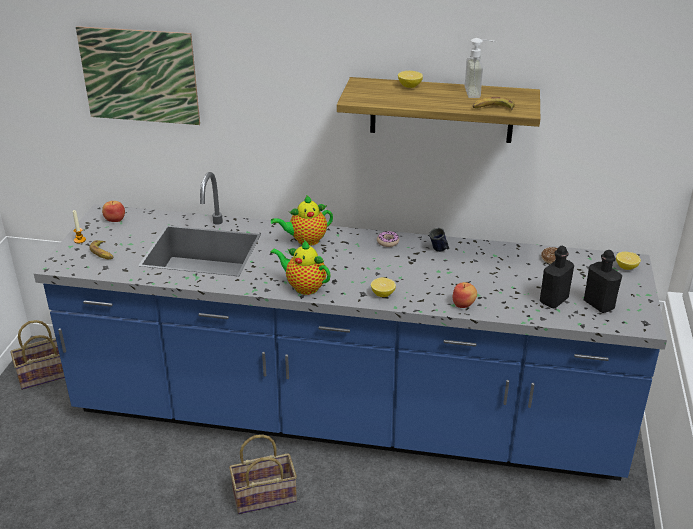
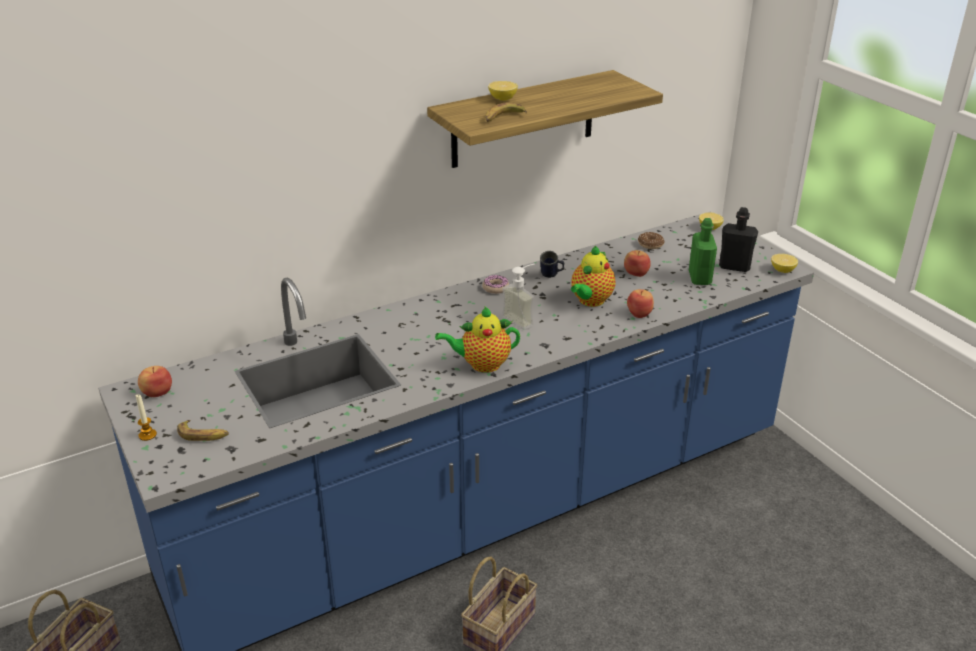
camera: 40 degrees left, 0 degrees up
(139, 76) = (154, 180): picture -> none
(305, 240) = (415, 320): teapot -> teapot (590, 301)
(382, 294) = (562, 336): lemon -> lemon (782, 270)
(478, 92) = (572, 87): soap dispenser -> soap dispenser (522, 319)
(492, 108) = (612, 97): banana -> banana (503, 117)
(507, 275) = (636, 273): none -> apple
(553, 300) = (699, 278): black bottle -> green bottle

